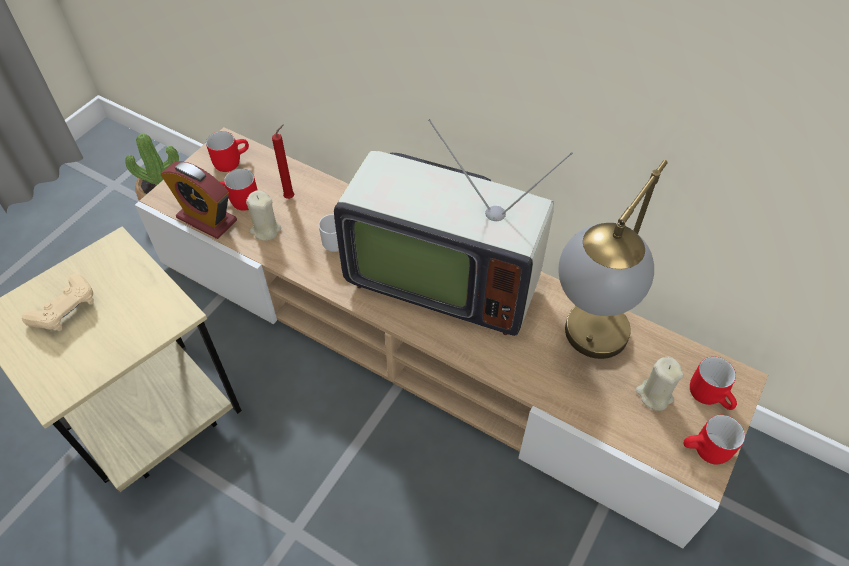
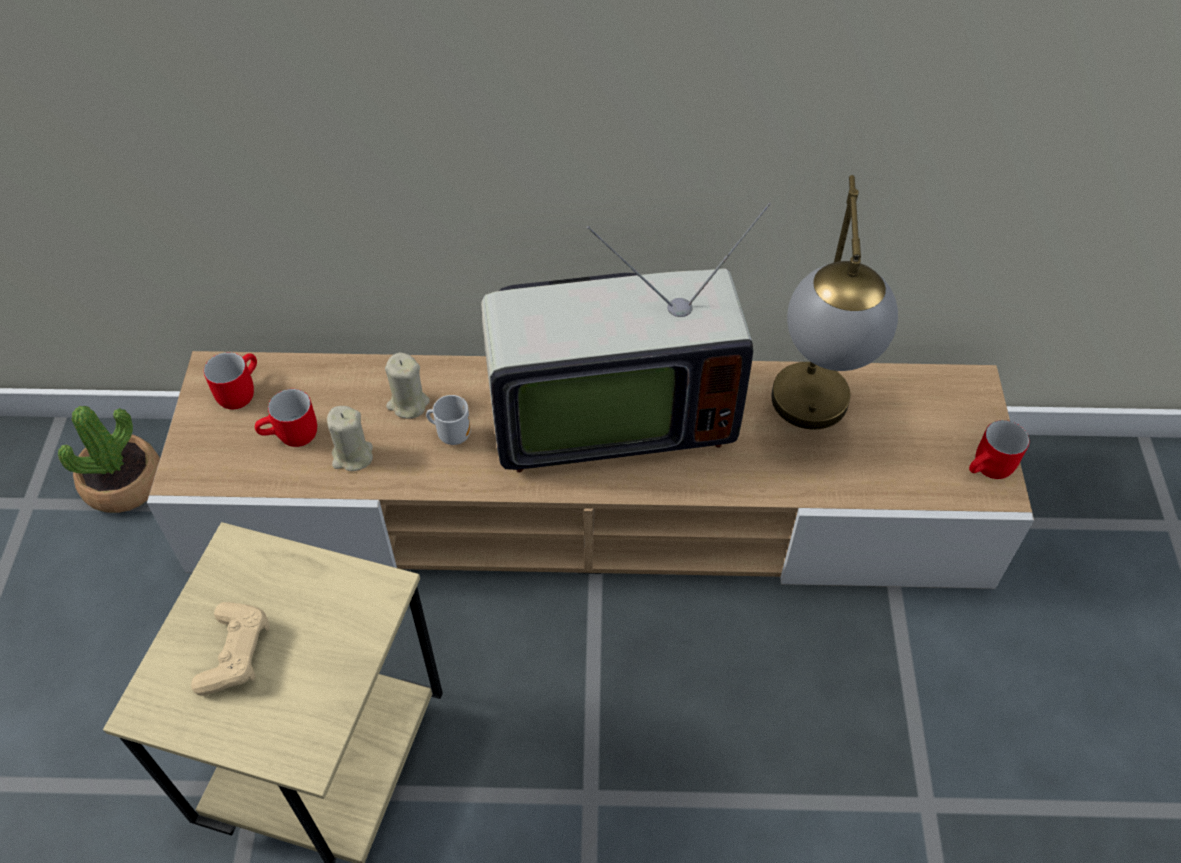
camera: 30 degrees left, 0 degrees up
(207, 219) = (264, 477): alarm clock -> none
(291, 197) = (354, 401): red candle -> none
(654, 395) = (907, 437): beige candle -> beige candle (408, 404)
(711, 395) = (958, 410): red mug -> none

